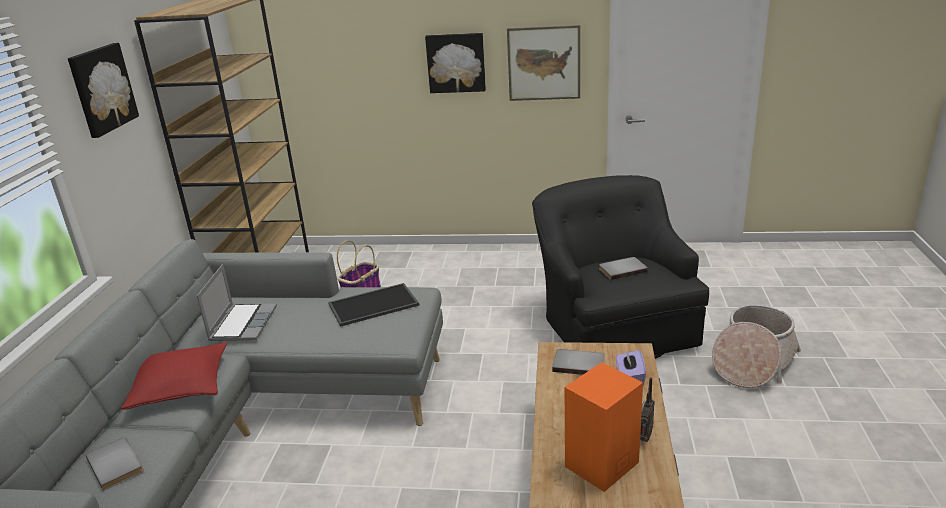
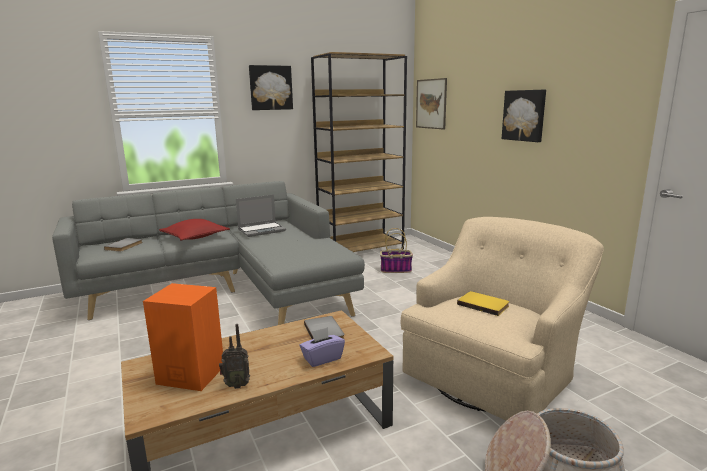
camera: 55 degrees right, 10 degrees down
(373, 305) = (312, 247): tray -> none
(544, 63) = (591, 121): picture -> picture (431, 104)
(614, 325) = (494, 371): black armchair -> beige armchair
(622, 269) = (483, 304): grey book -> yellow book

